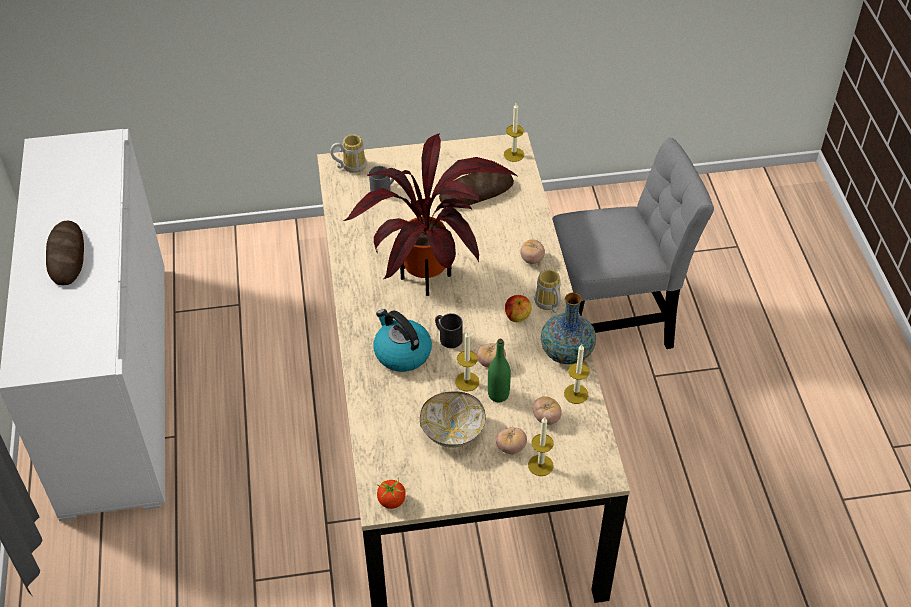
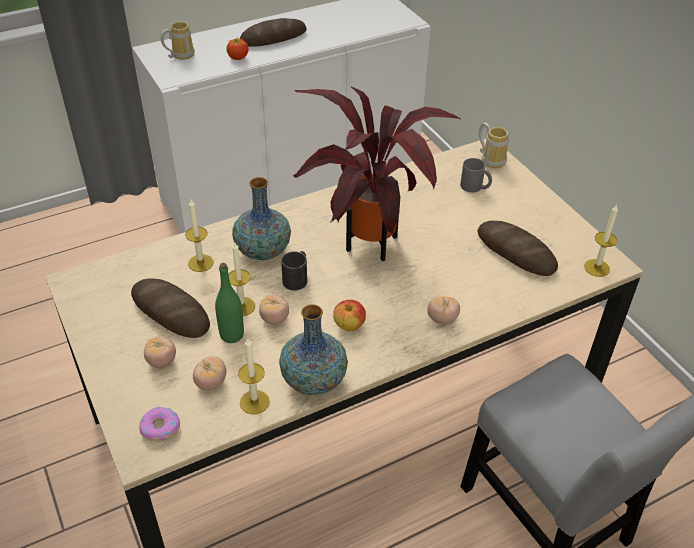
camera: 70 degrees right, 5 degrees down
(392, 501) = (76, 288): tomato -> tomato (238, 58)
(401, 353) = (262, 251): kettle -> vase
(453, 432) = (170, 312): bowl -> bread
(540, 465) = (142, 392): candle -> candle (200, 263)
(547, 304) = (380, 347): mug -> mug (179, 55)
(582, 458) = (160, 428): none -> donut

